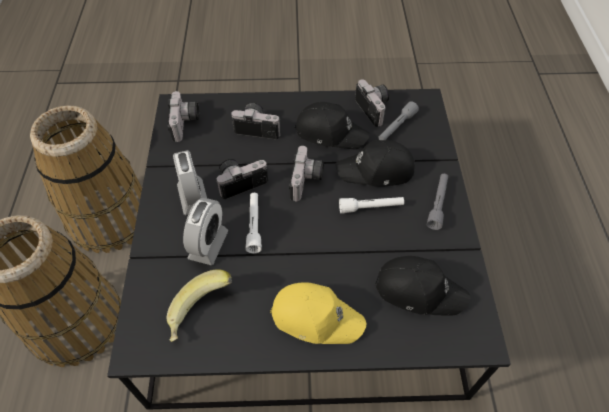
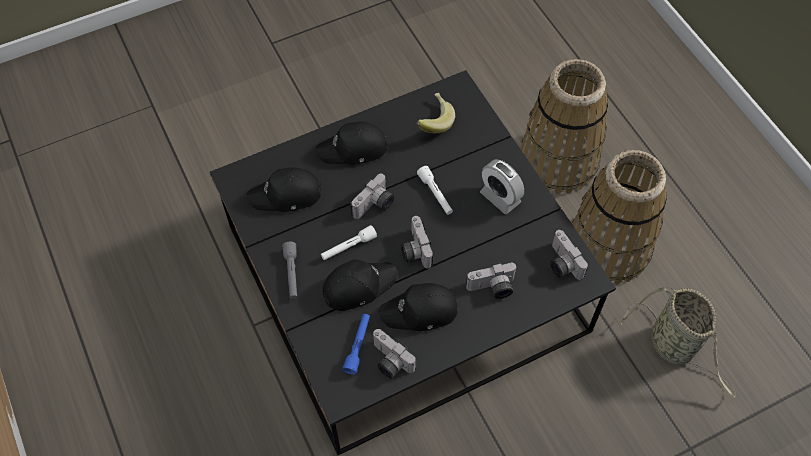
camera: 155 degrees right, 5 degrees up
(131, 132) = (674, 347): none -> basket
(208, 245) = (460, 166): alarm clock -> none
(241, 181) = (471, 227): camera -> camera (374, 206)
(316, 317) = (353, 149): yellow cap -> black cap
(396, 127) = (358, 346): grey flashlight -> blue flashlight

